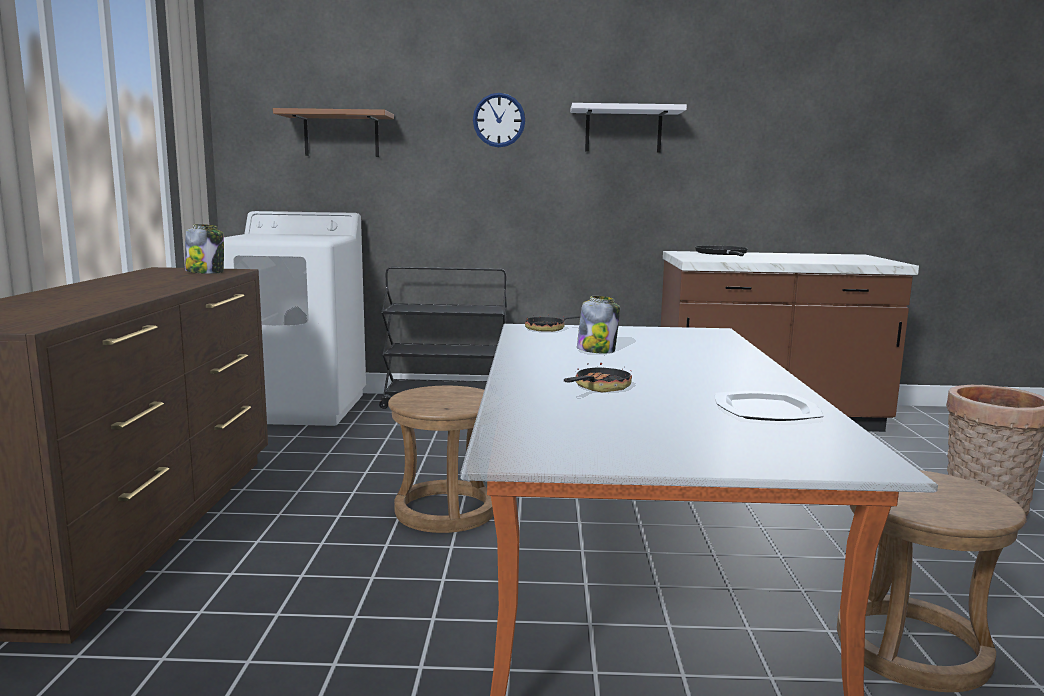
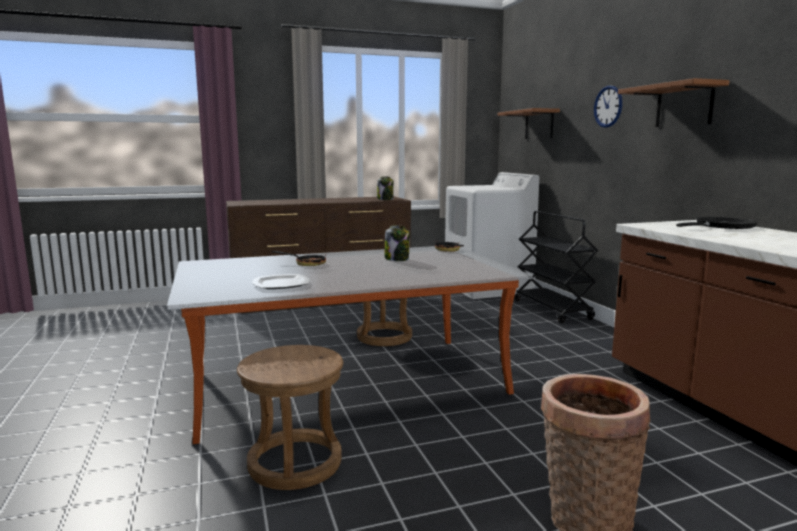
camera: 70 degrees right, 0 degrees up
(623, 130) = (684, 105): white shelf -> brown shelf

